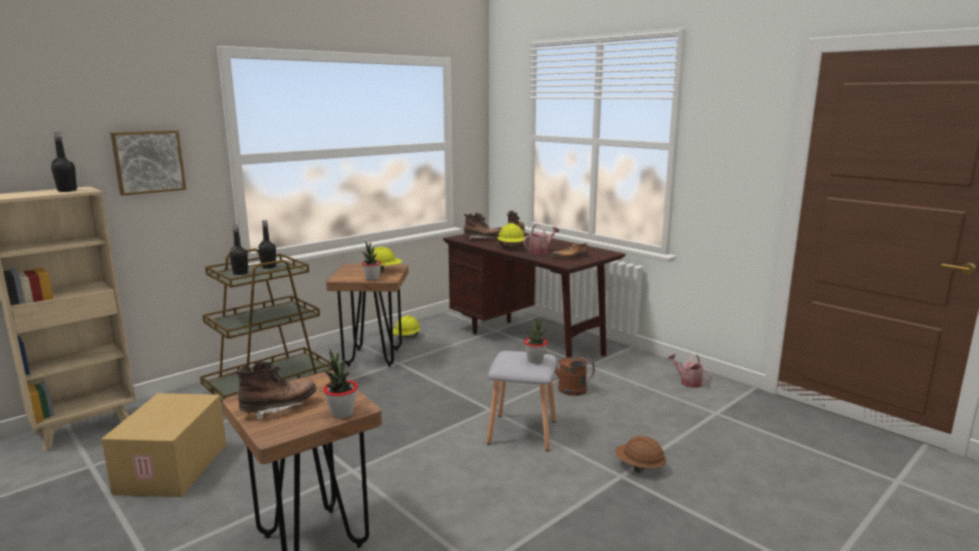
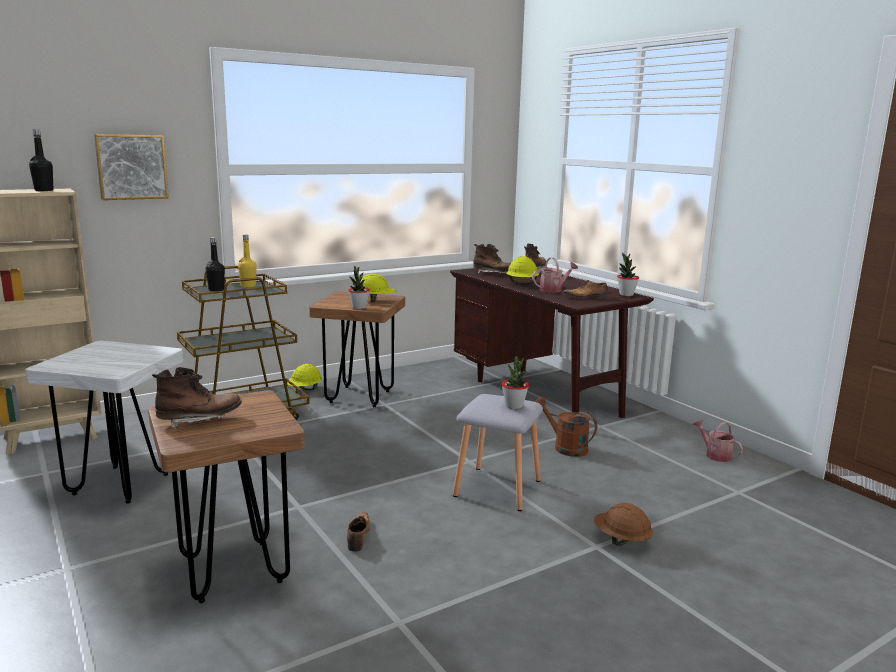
camera: 10 degrees right, 0 degrees up
(174, 468) = (121, 484): cardboard box -> white stool
(269, 267) = (248, 286): black bottle -> yellow bottle
(342, 413) = (260, 431): potted plant -> potted plant (626, 294)
(406, 337) = (403, 379): yellow hard hat -> yellow hard hat (304, 390)
(416, 492) = (358, 536): none -> shoe

